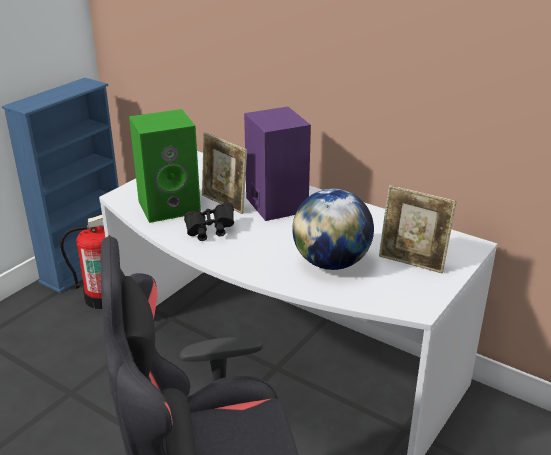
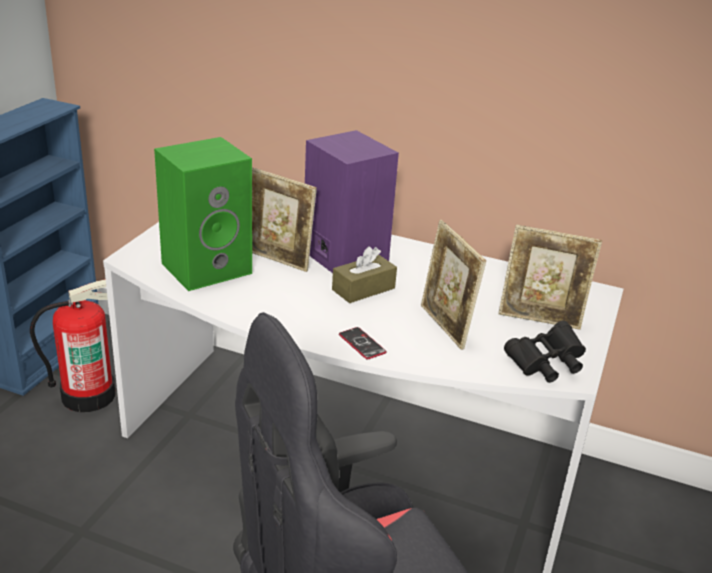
camera: 15 degrees left, 0 degrees up
(210, 231) = (275, 297): black binoculars -> black binoculars (545, 365)
(260, 271) = (362, 344): none -> phone
(280, 229) = (363, 289): none -> brown tissue box
(331, 263) = (445, 327): globe -> picture frame

